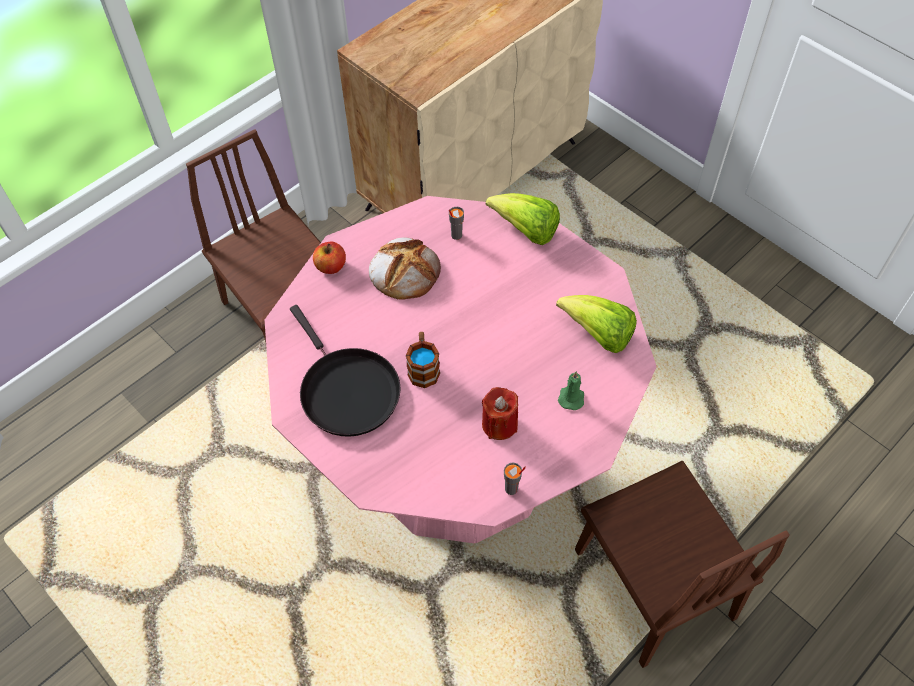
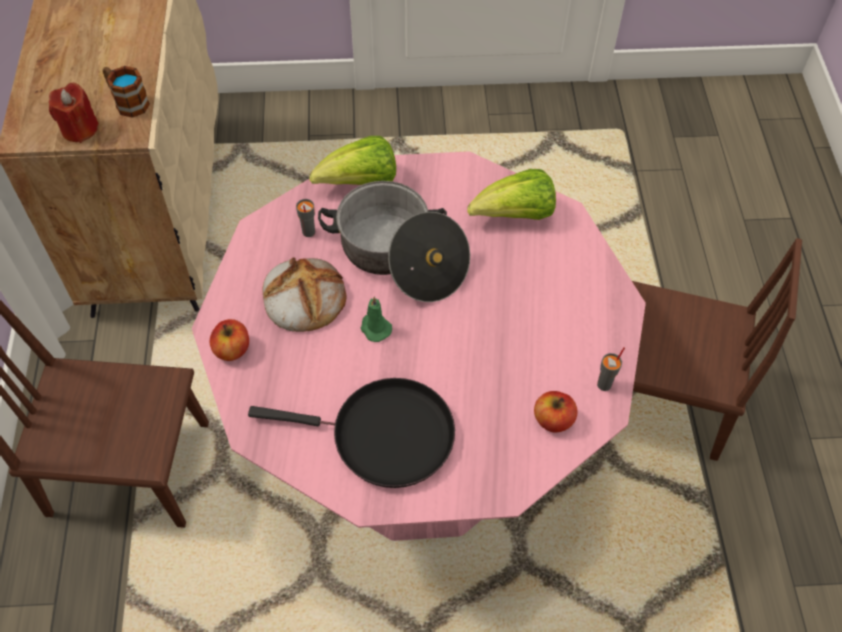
camera: 50 degrees left, 0 degrees up
(423, 367) = (421, 359): mug -> mug (127, 102)
(451, 477) = (553, 420): none -> apple
(490, 296) = (399, 257): none -> cooking pot
(499, 424) = (534, 346): red candle -> red candle (79, 129)
(571, 397) = (556, 278): green candle -> green candle (375, 328)

